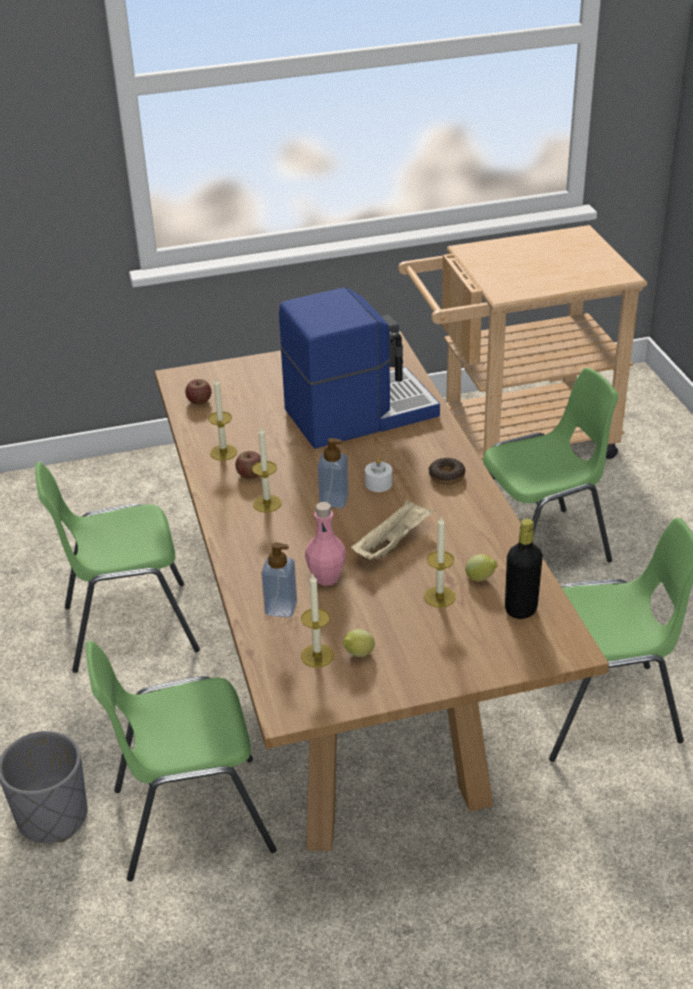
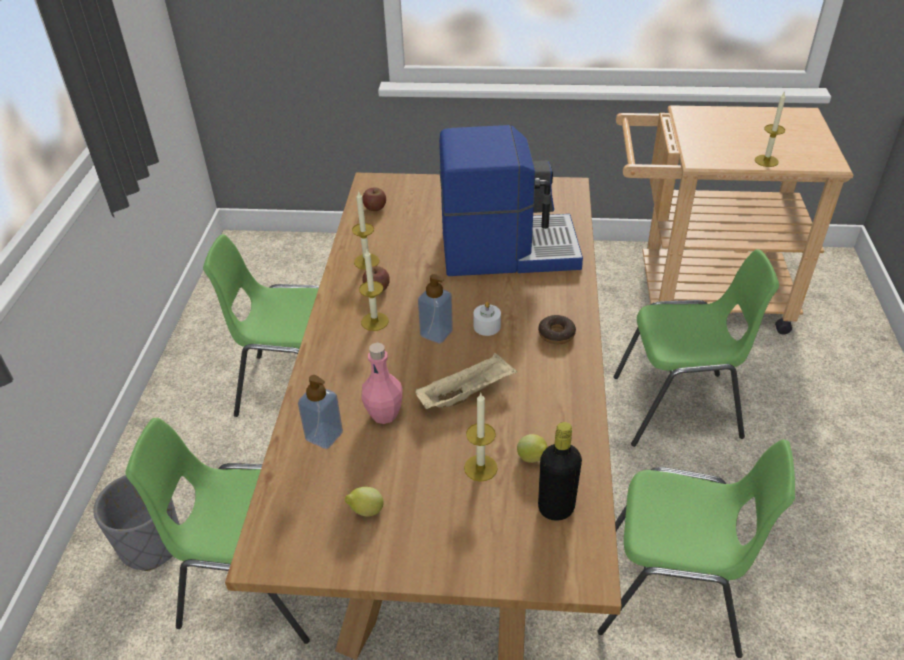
camera: 20 degrees right, 5 degrees up
(317, 656) = (327, 500): candle -> candle (766, 161)

